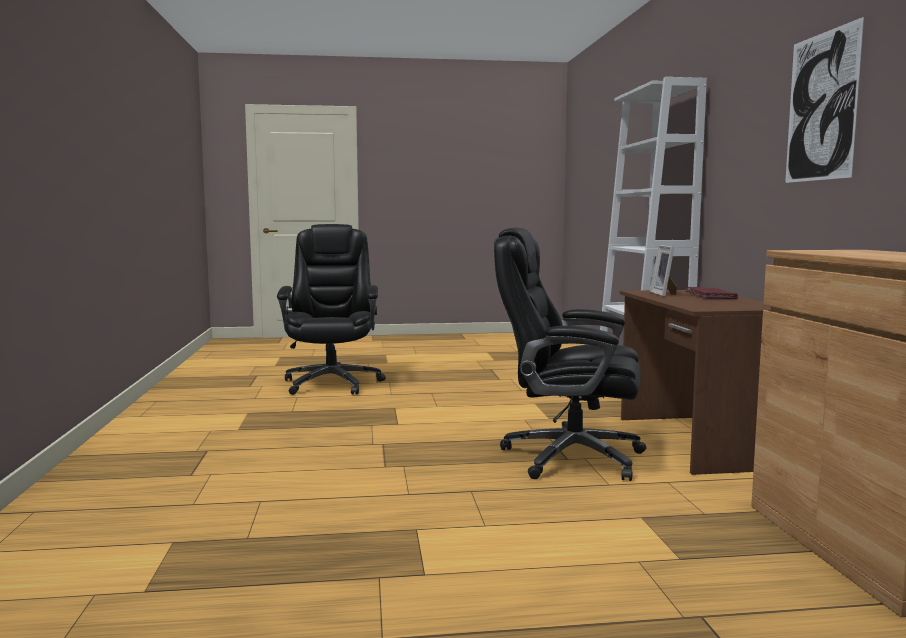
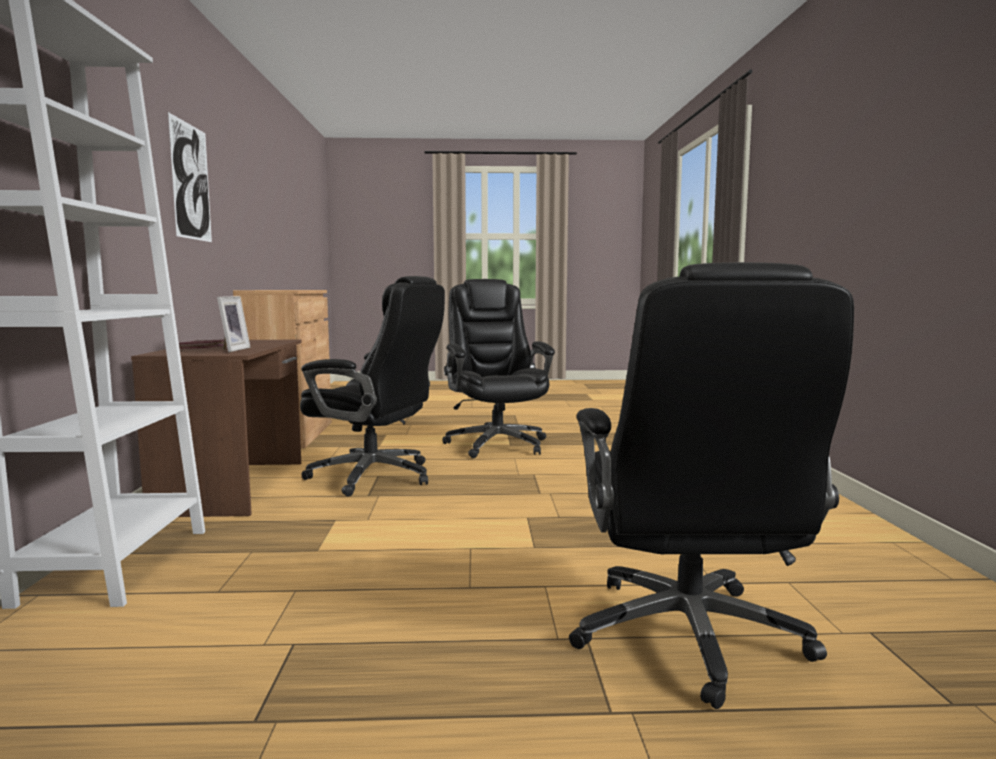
camera: 175 degrees left, 0 degrees up
(440, 529) = (496, 444): none -> black office chair

